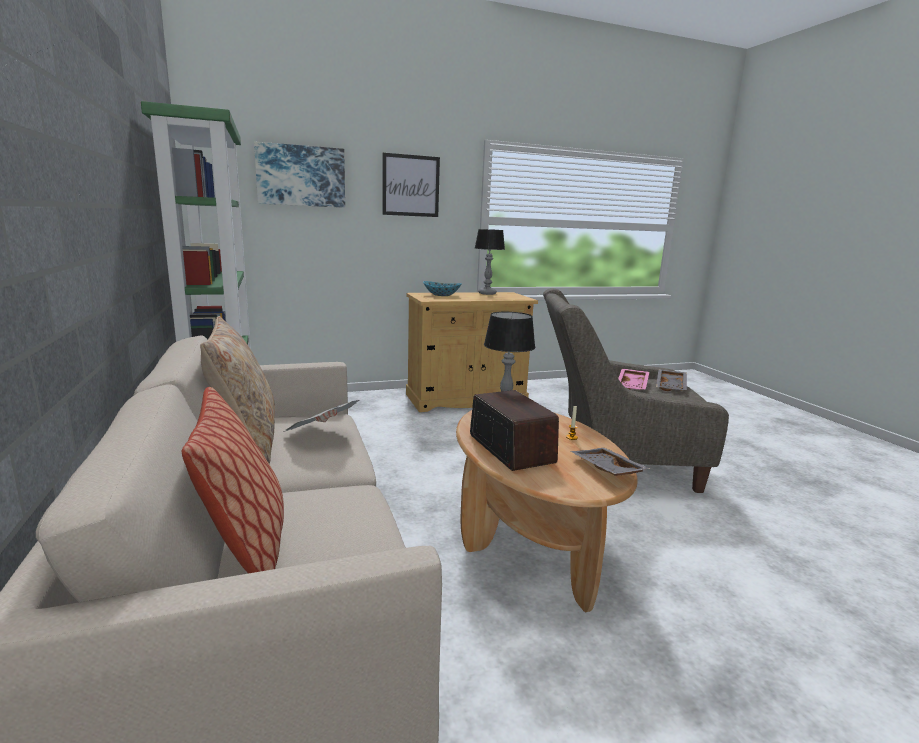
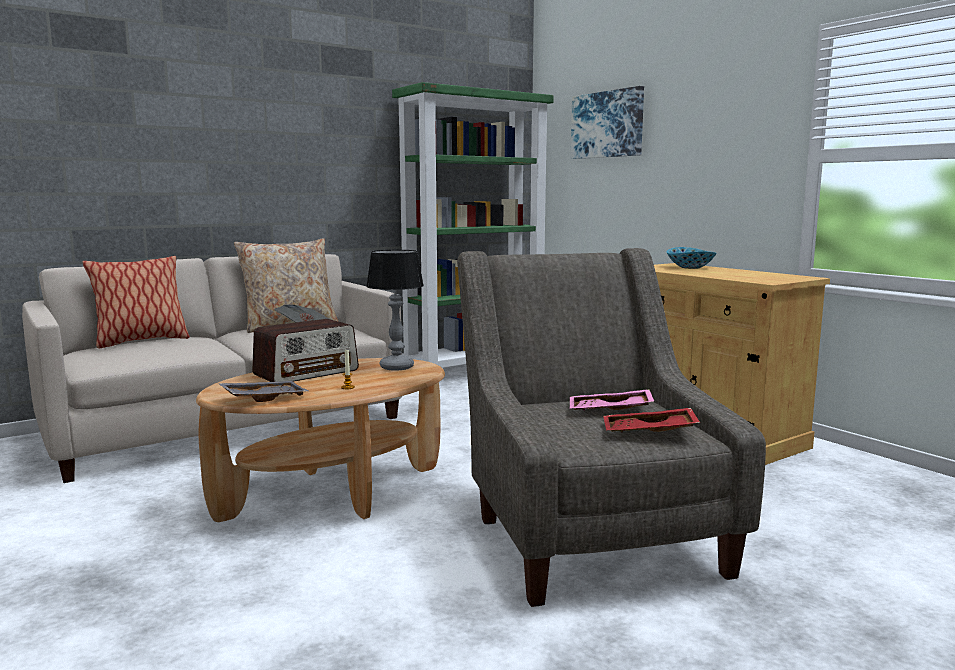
camera: 75 degrees right, 5 degrees down
(410, 185) = (712, 117): picture -> none
(487, 293) = (765, 273): table lamp -> none
(671, 386) = (649, 432): grey tray -> red tray

